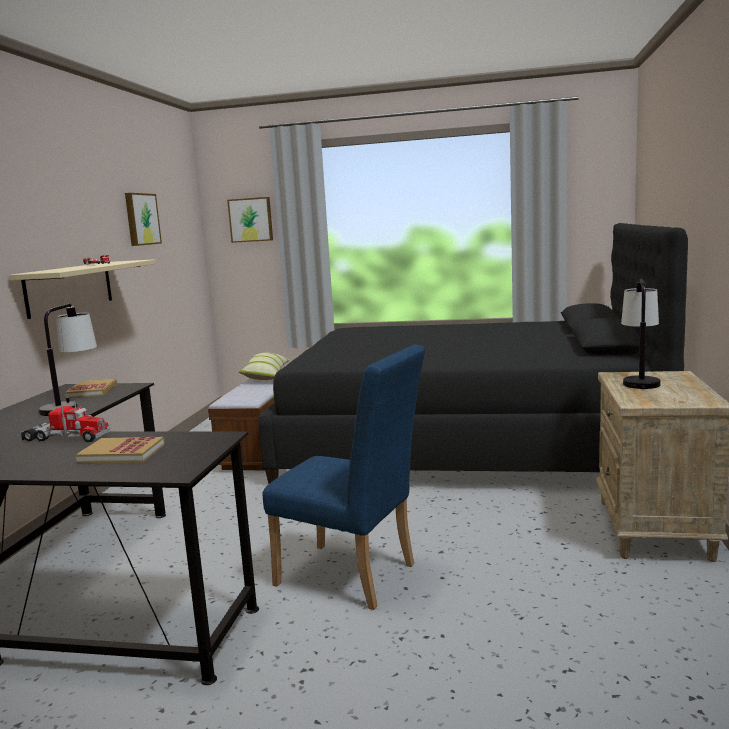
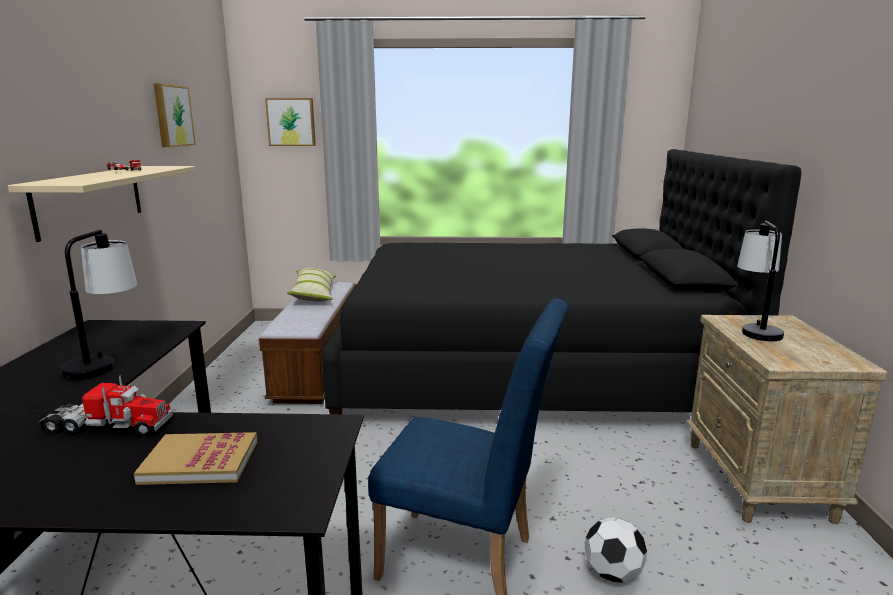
camera: 10 degrees left, 5 degrees up
(92, 391) = (127, 333): book -> none
(477, 588) = (612, 573): none -> football

